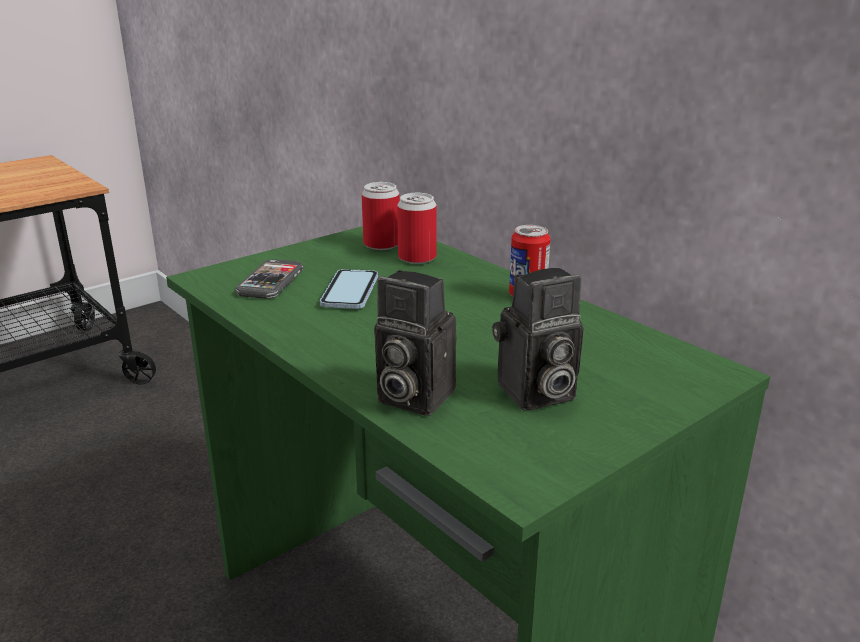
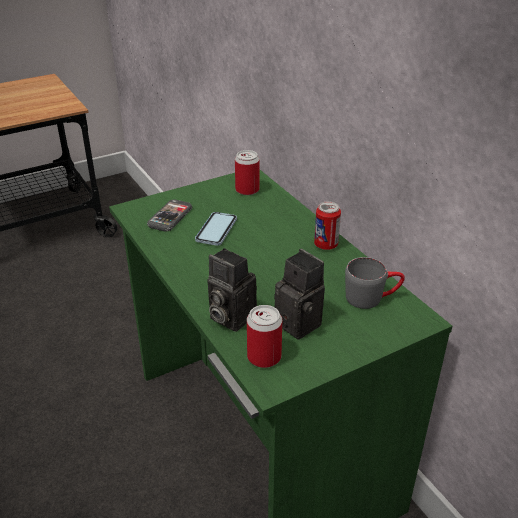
camera: 10 degrees right, 10 degrees up
(417, 258) = (266, 204): can -> can (264, 357)
(535, 395) = (301, 323): camera -> camera turned 120 degrees counterclockwise
(629, 352) = (372, 297): none -> grey mug

